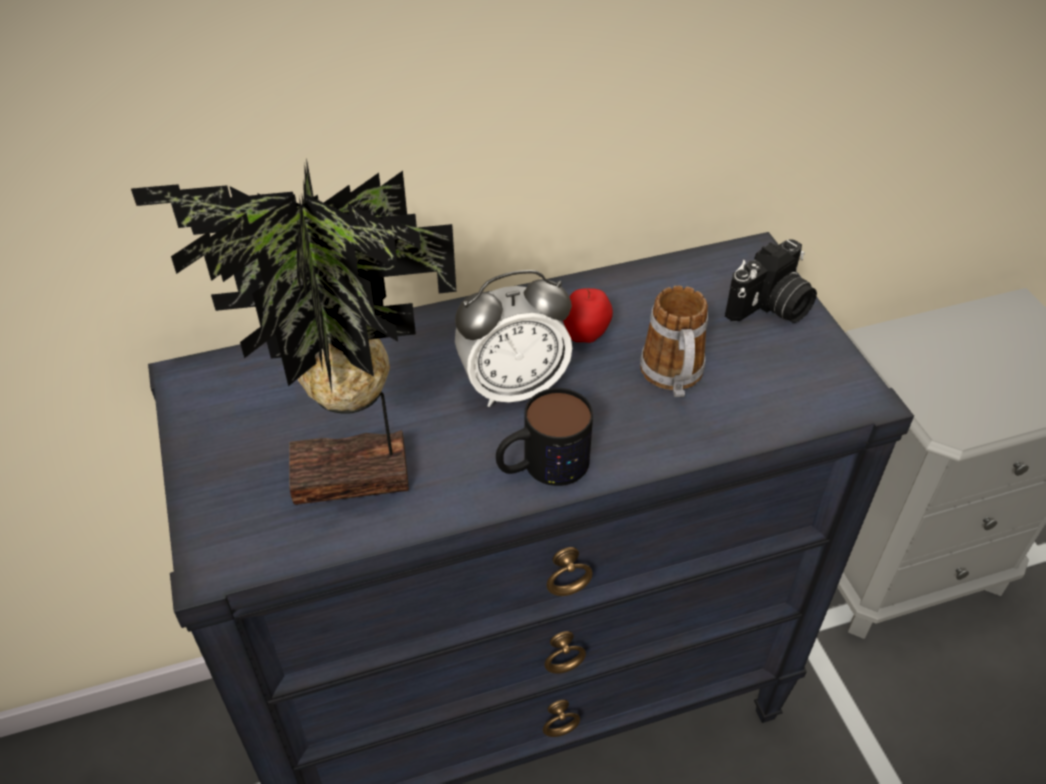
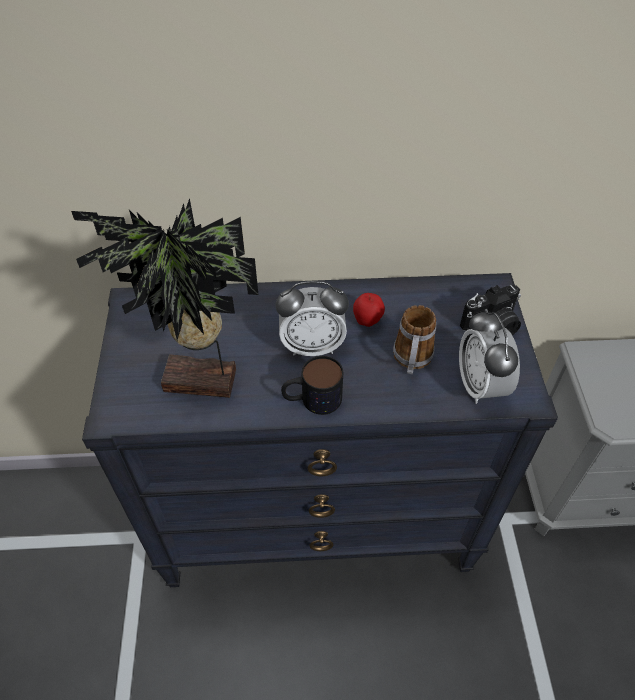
camera: 15 degrees right, 5 degrees up
(787, 393) = (480, 385): none -> alarm clock

